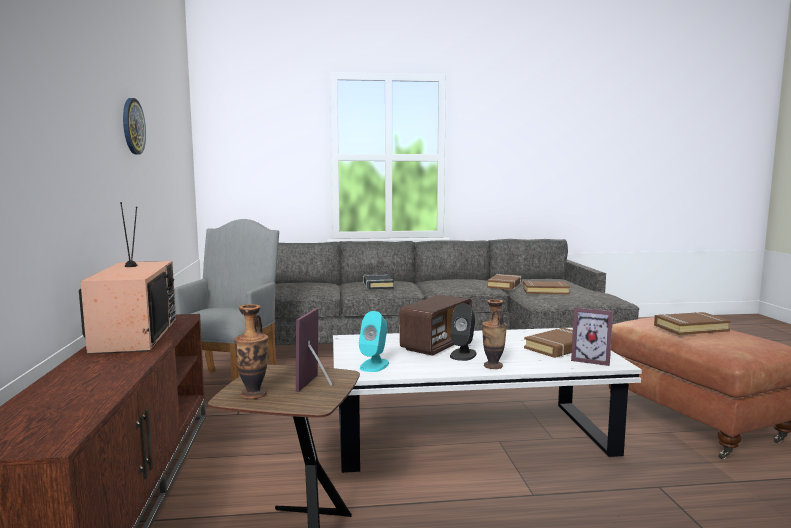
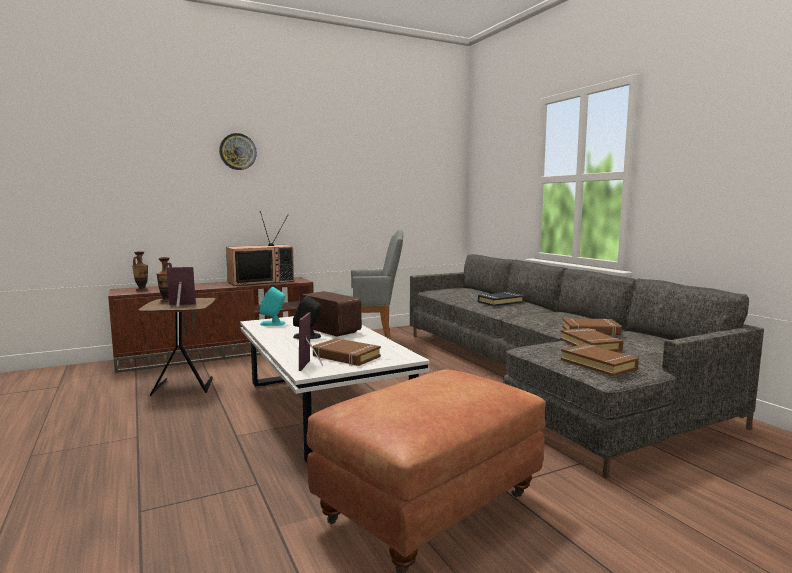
camera: 70 degrees right, 0 degrees up
(132, 126) = (334, 168): wall clock -> wall clock (237, 151)
(436, 344) = (330, 330): radio -> radio turned 150 degrees counterclockwise
(493, 366) = (282, 343): vase -> vase (142, 290)
(690, 328) = (429, 388): brown book -> brown book (598, 364)

